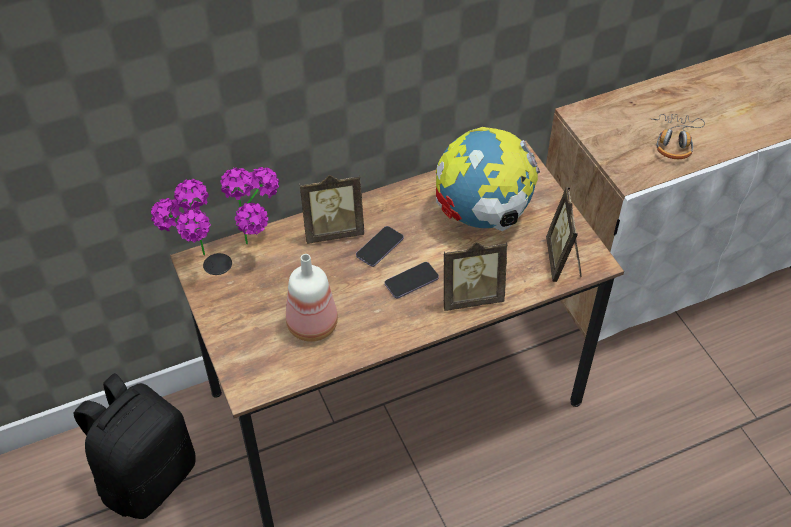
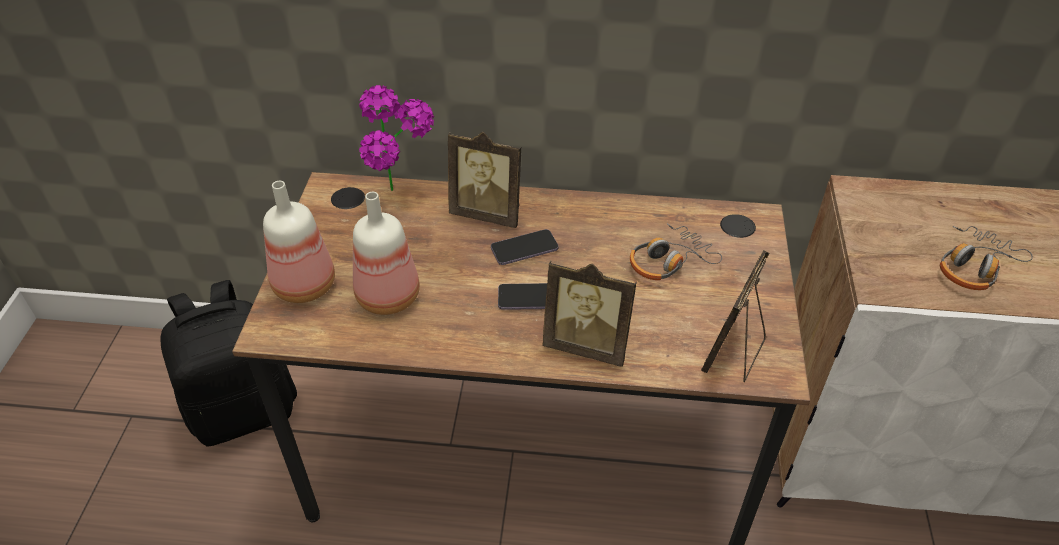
camera: 30 degrees right, 5 degrees down
(196, 263) = (328, 188): potted plant -> none
(245, 346) = (304, 287): none -> bottle
(482, 214) = (669, 261): globe -> headphones

